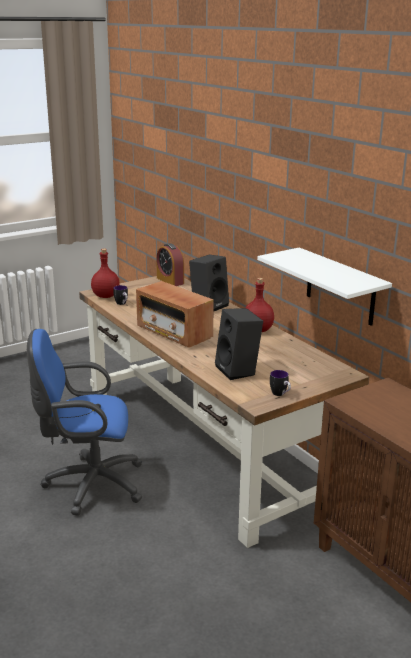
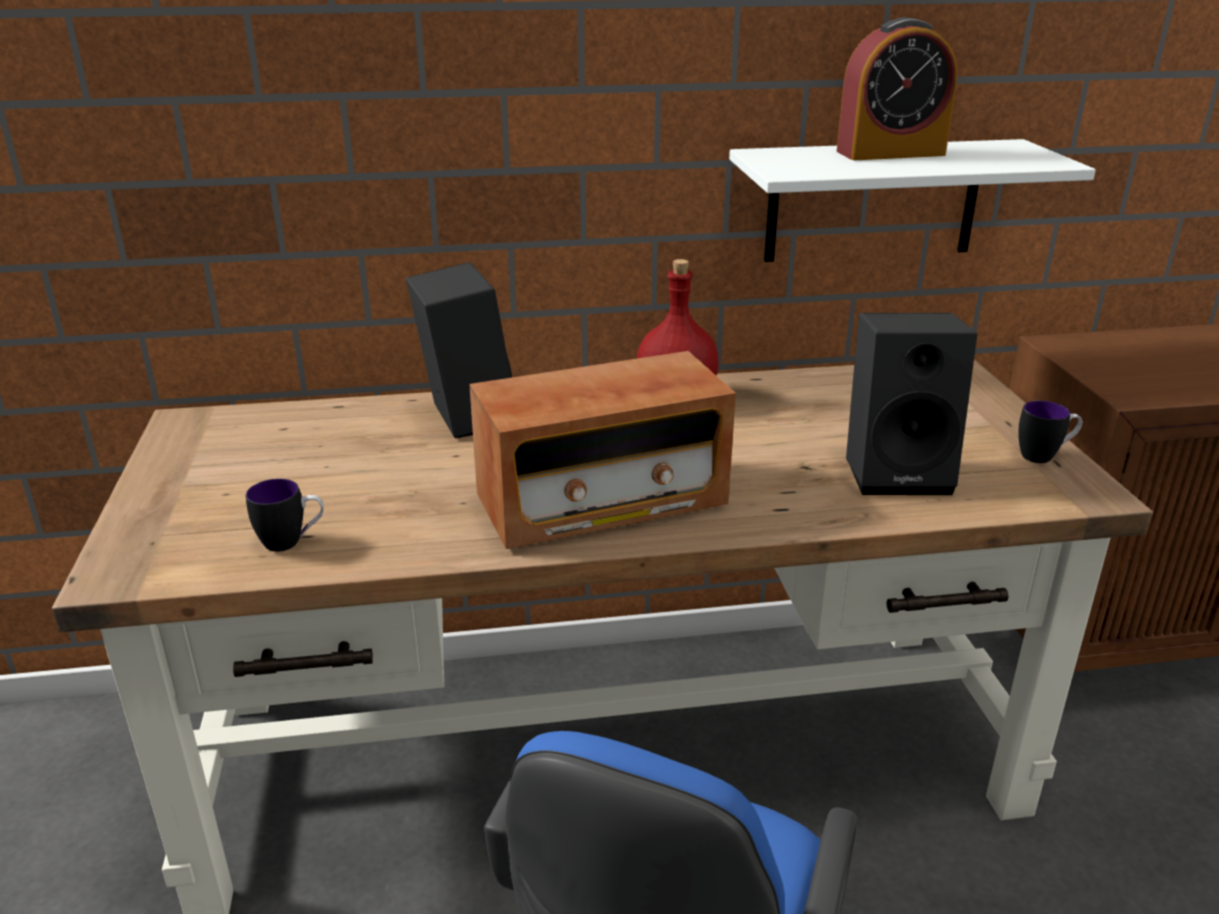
camera: 65 degrees left, 5 degrees up
(106, 296) = (183, 558): red bottle -> none
(170, 281) = (216, 428): alarm clock -> alarm clock (890, 153)

